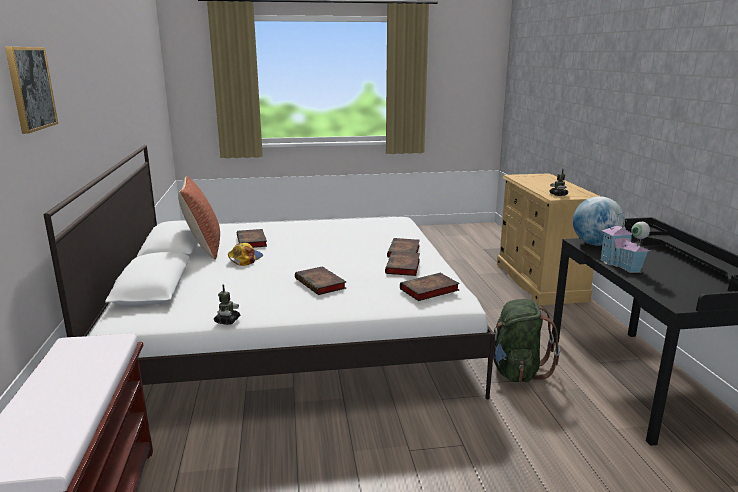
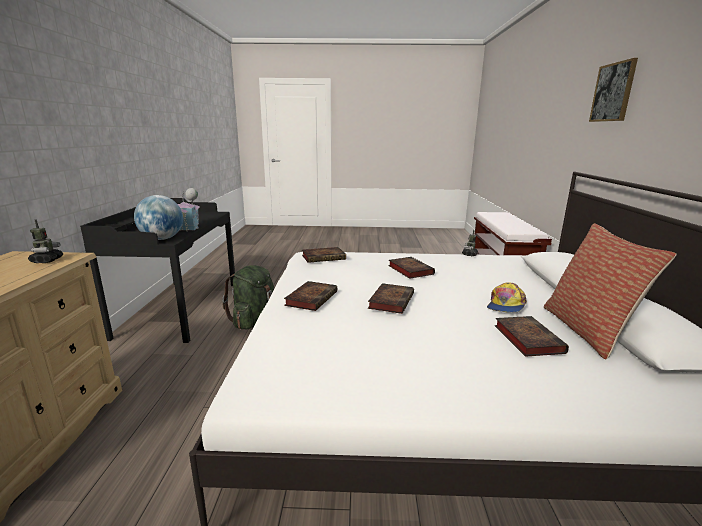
camera: 170 degrees left, 0 degrees up
(403, 267) = (329, 276): book -> book (391, 301)

